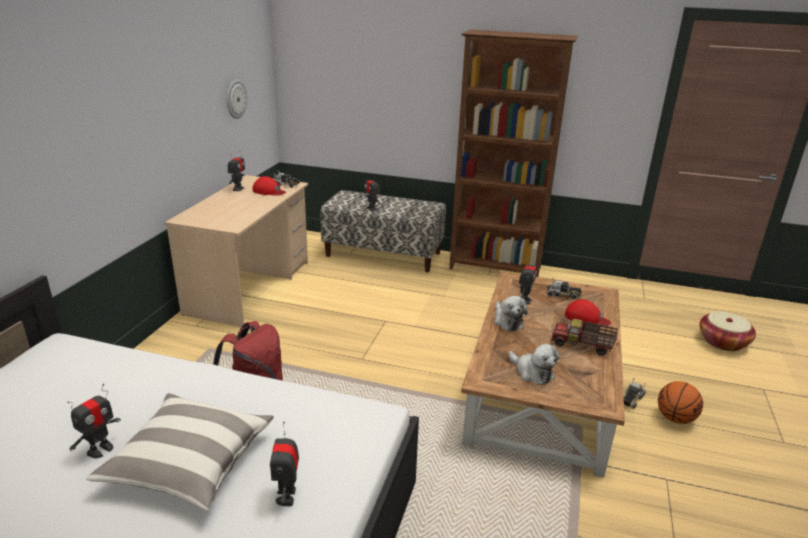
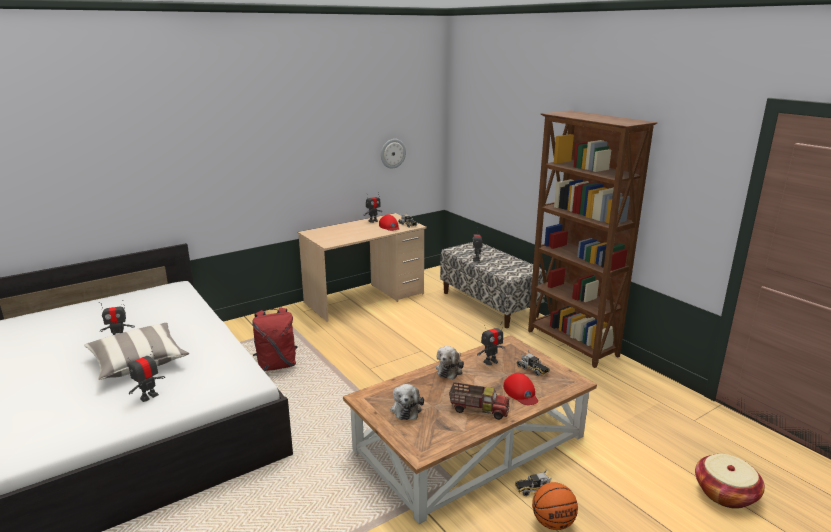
camera: 40 degrees right, 5 degrees down
(582, 346) = (478, 409): toy truck -> toy truck turned 135 degrees clockwise

